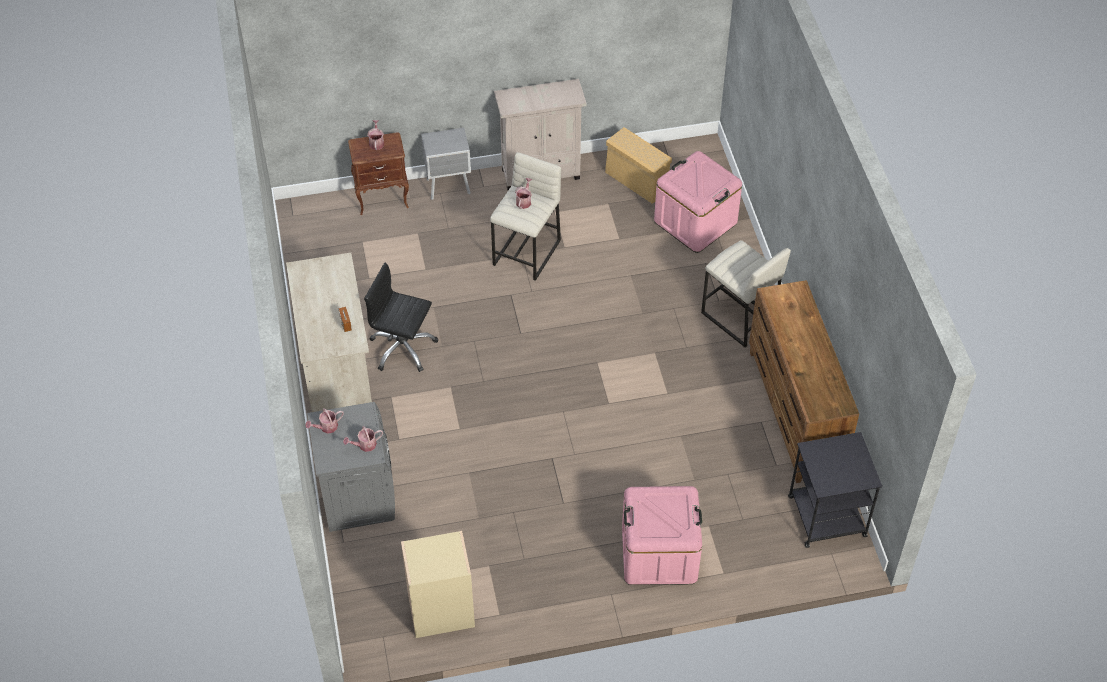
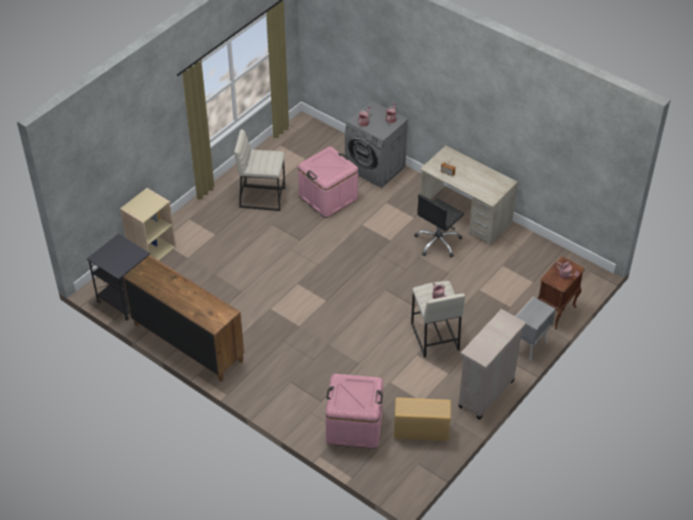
camera: 140 degrees right, 5 degrees down
(402, 348) = (438, 242): black office chair -> black office chair turned 150 degrees clockwise
(440, 611) = (283, 151): beige bookcase -> beige bookcase (152, 250)
(659, 554) = (202, 231): pink storage box -> pink storage box (328, 197)
(739, 317) = (268, 379): beige stool -> beige stool (262, 197)

